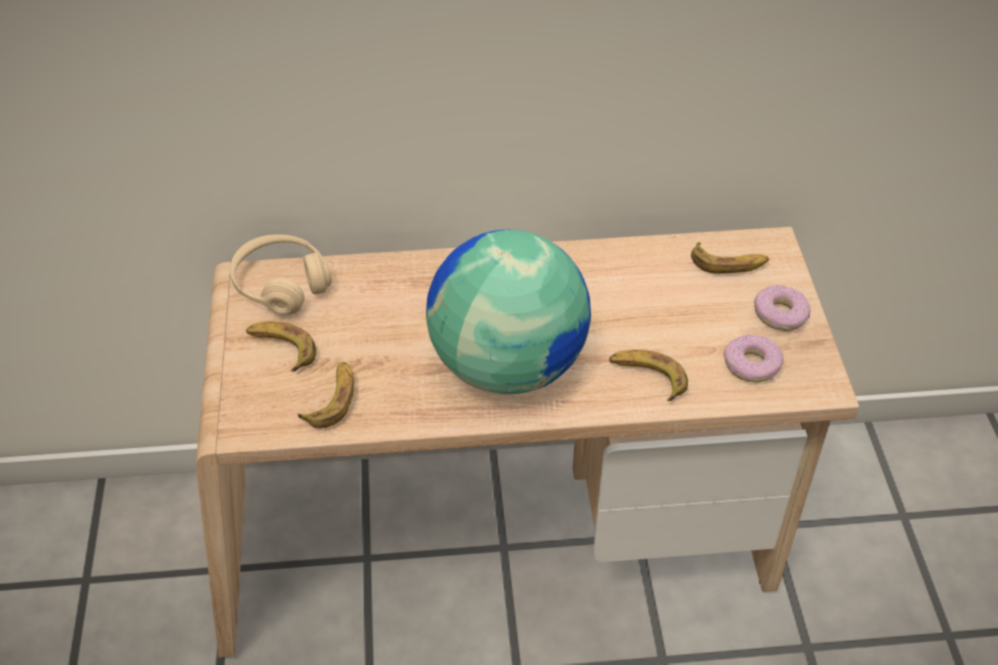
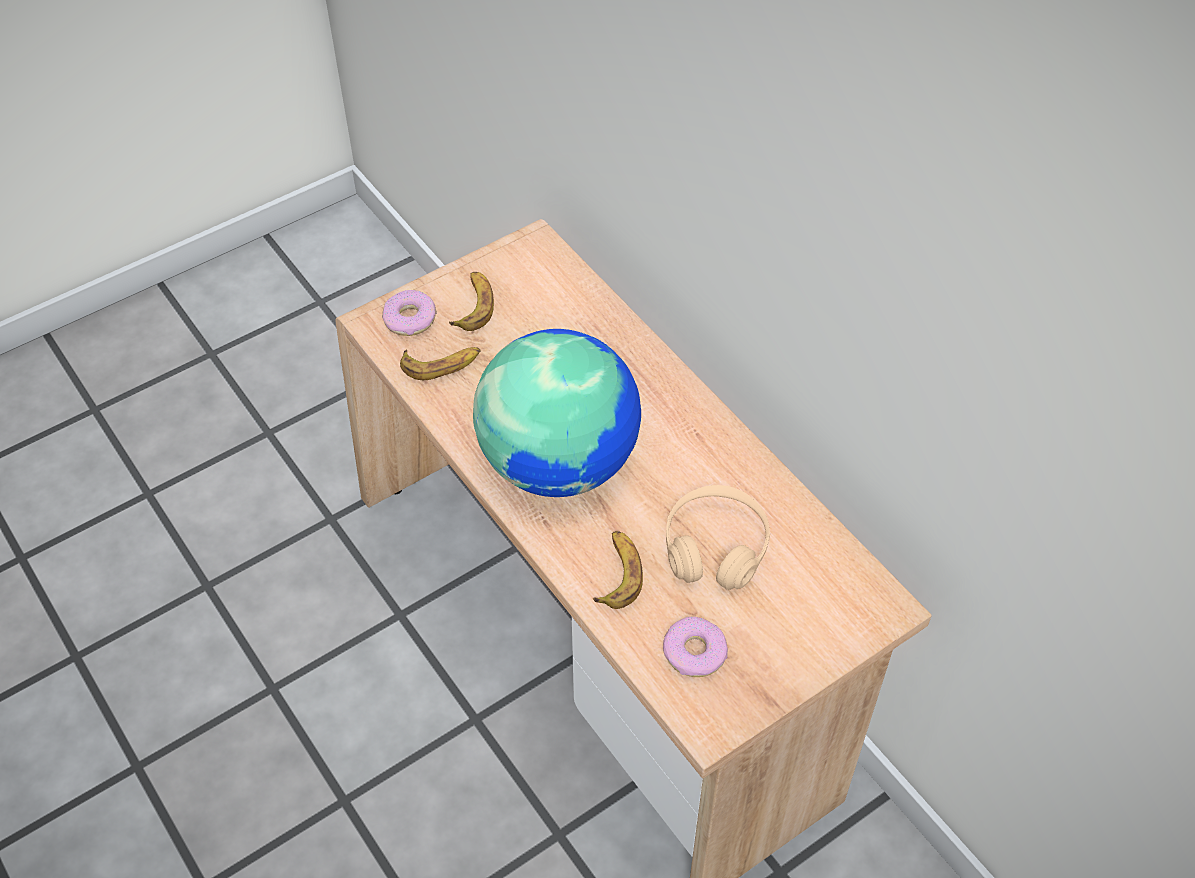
camera: 60 degrees right, 5 degrees up
(281, 285) = (544, 268): beige headphones -> beige headphones (715, 547)
(729, 264) = (825, 579): banana -> none
(780, 314) = (785, 652): donut -> donut (410, 319)

